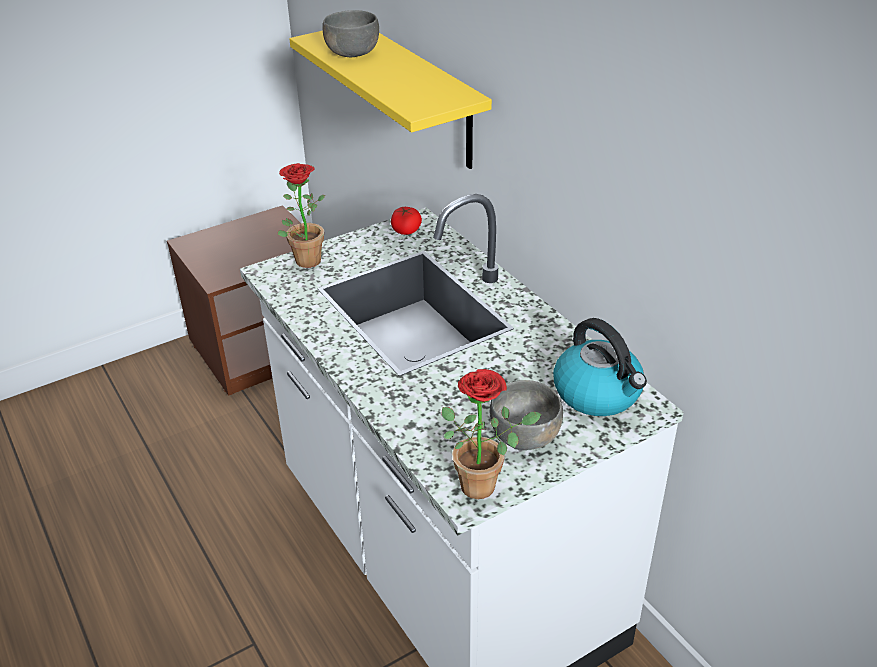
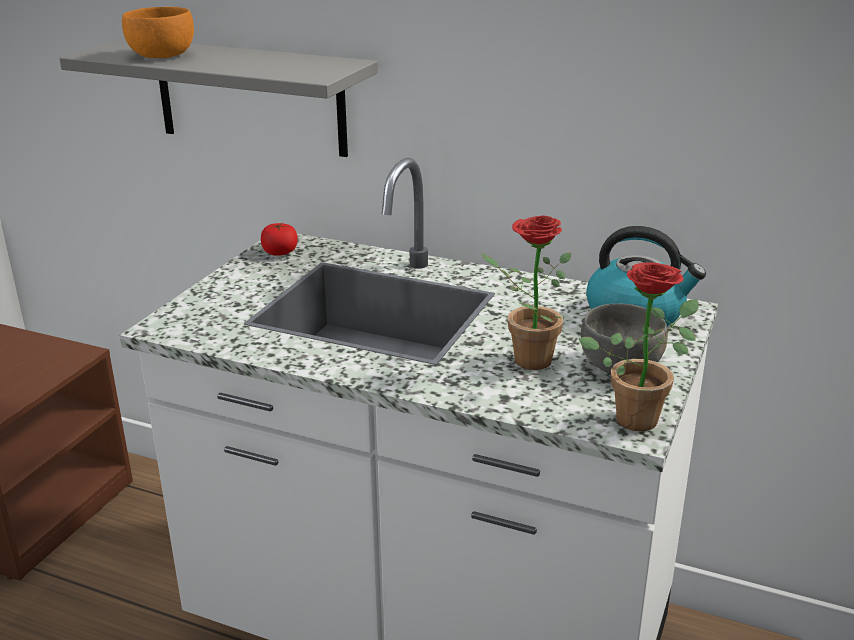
camera: 35 degrees left, 10 degrees down
(305, 258) = (192, 303): potted plant -> potted plant (524, 359)
(351, 52) = (161, 55): grey bowl -> orange bowl
(421, 96) = (250, 97): yellow shelf -> grey shelf

